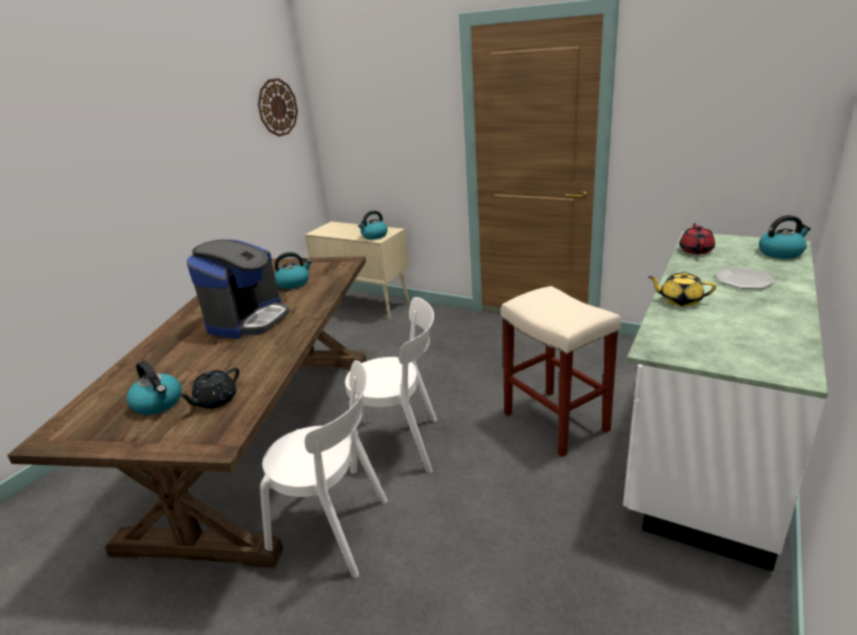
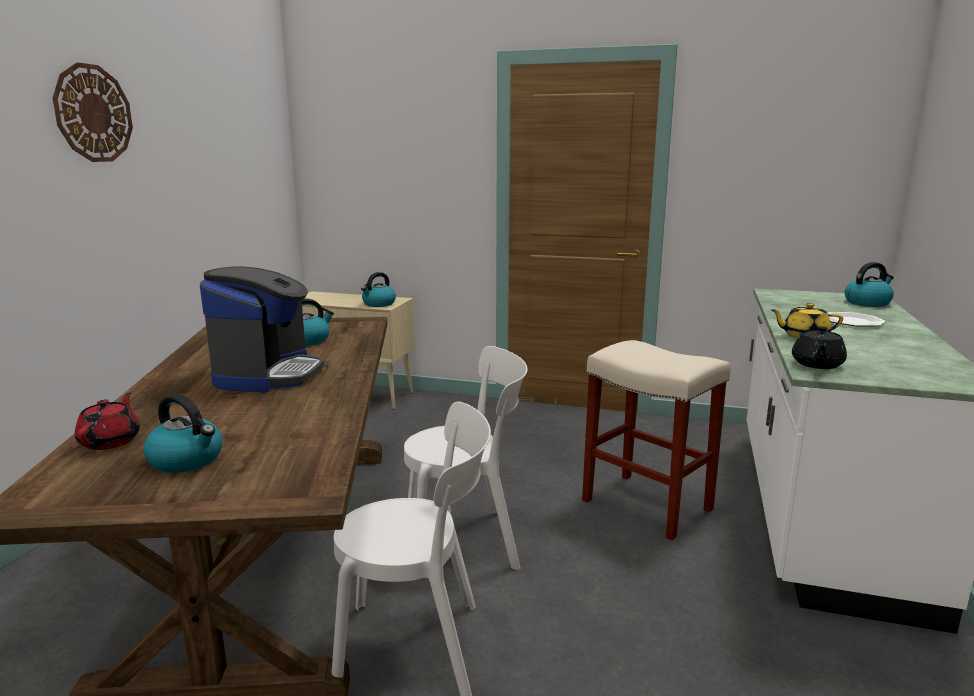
camera: 15 degrees left, 10 degrees down
(215, 400) = (275, 453): black teapot -> black teapot (816, 364)
(277, 107) = (261, 143): wall clock -> wall clock (93, 113)
(696, 250) = (782, 301): red teapot -> red teapot (111, 441)

